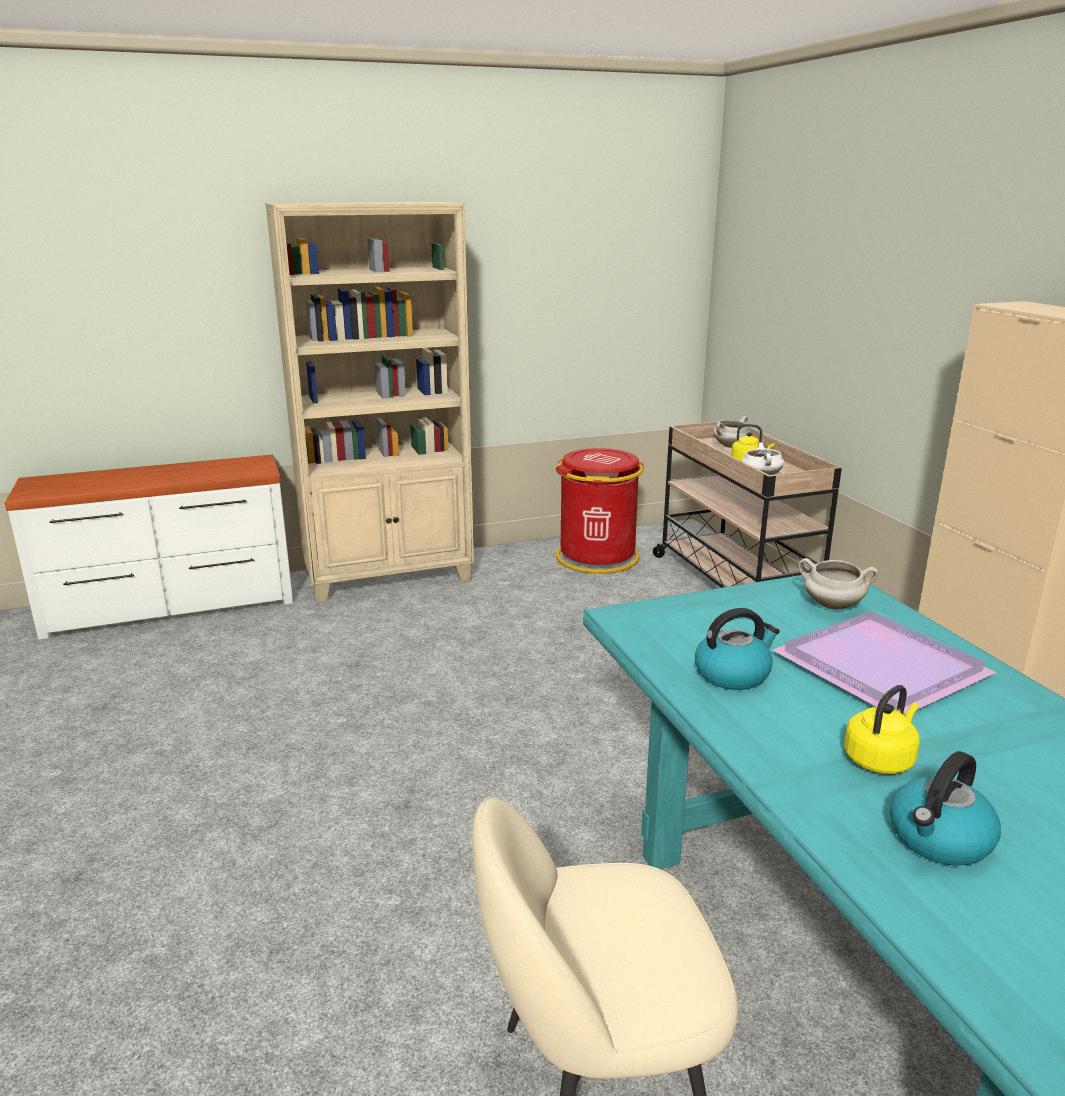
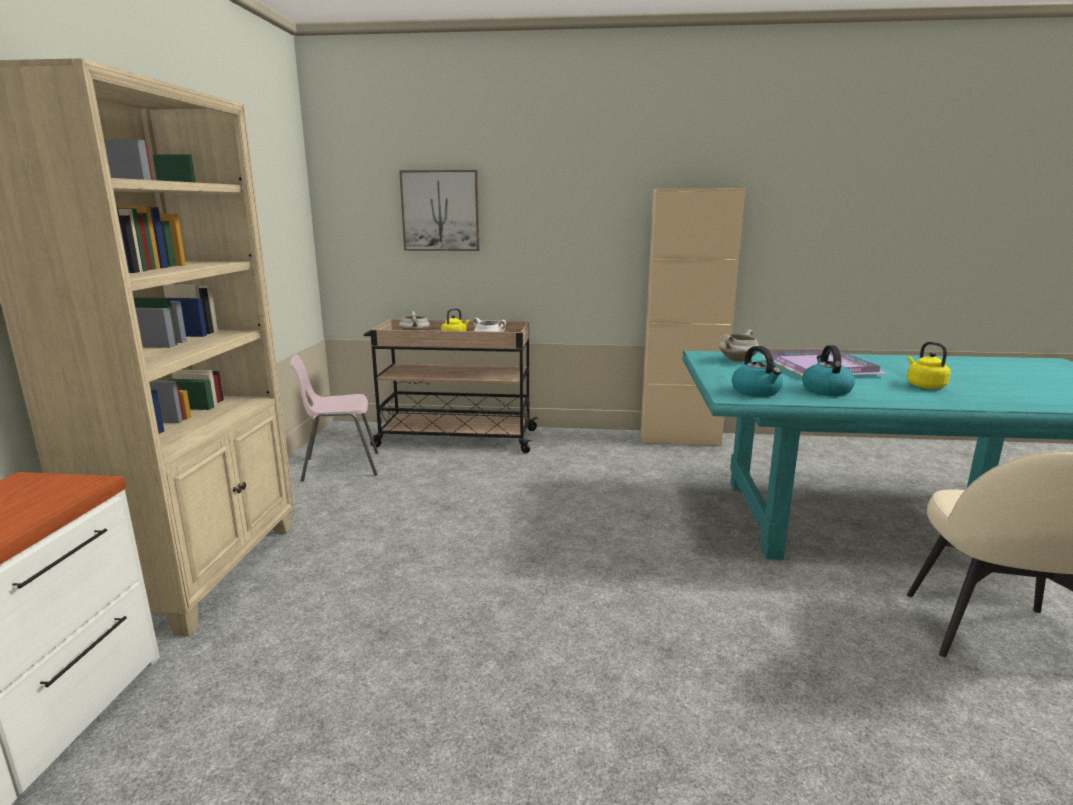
camera: 65 degrees left, 5 degrees down
(597, 557) = (340, 466): red trash can -> pink chair
(800, 296) = (440, 211): none -> picture
(939, 839) = (998, 392): kettle -> kettle (756, 391)

